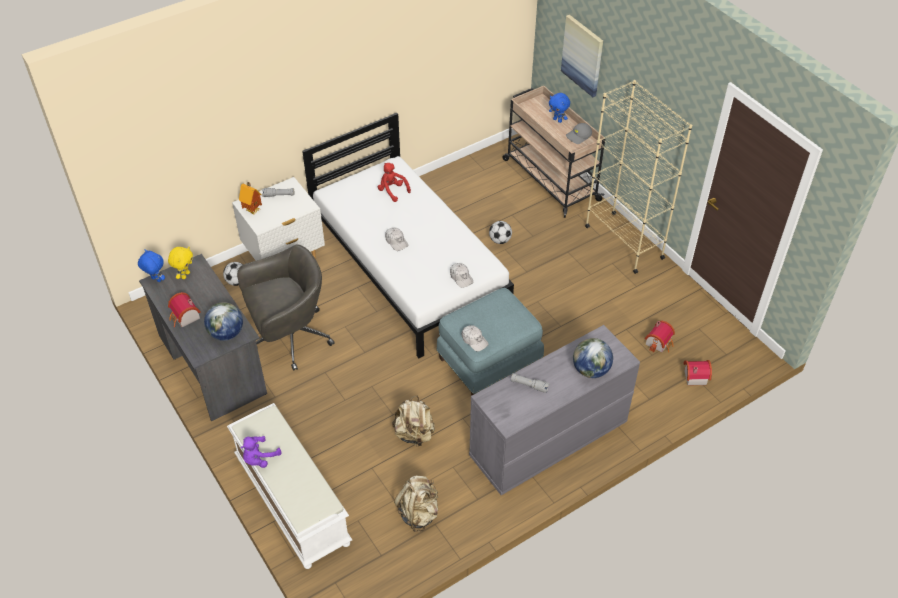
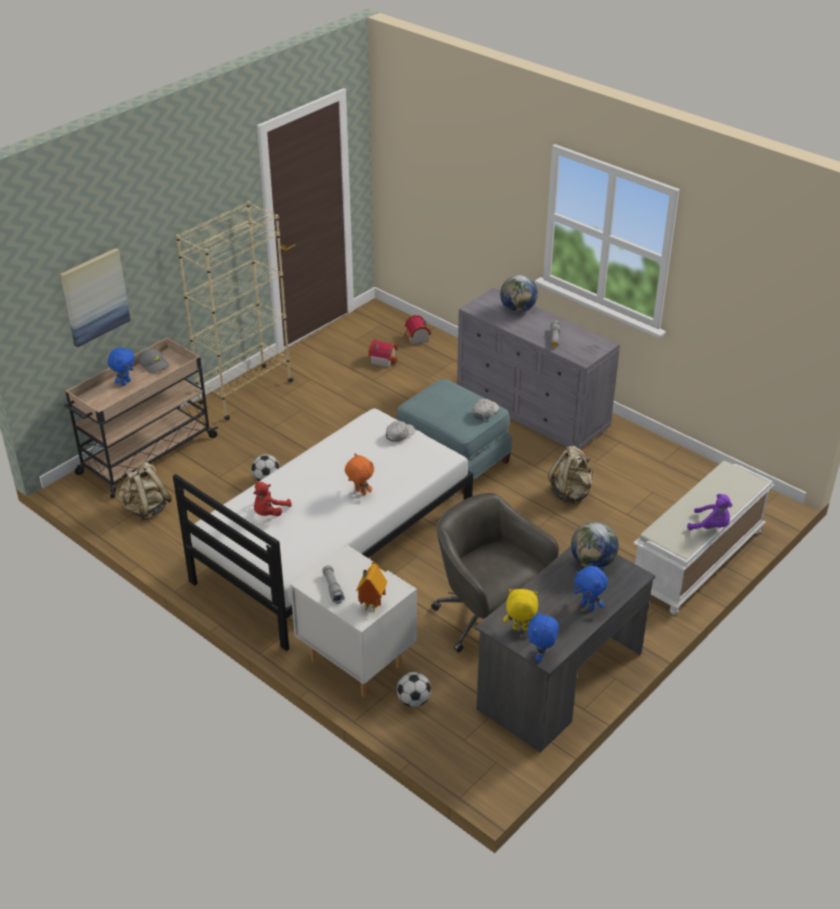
camera: 105 degrees left, 10 degrees down
(185, 317) = (588, 606): toy house -> blue plush toy
(396, 241) = (360, 492): white cap -> orange plush toy
(419, 513) = (656, 474): beige backpack -> beige backpack (146, 509)

